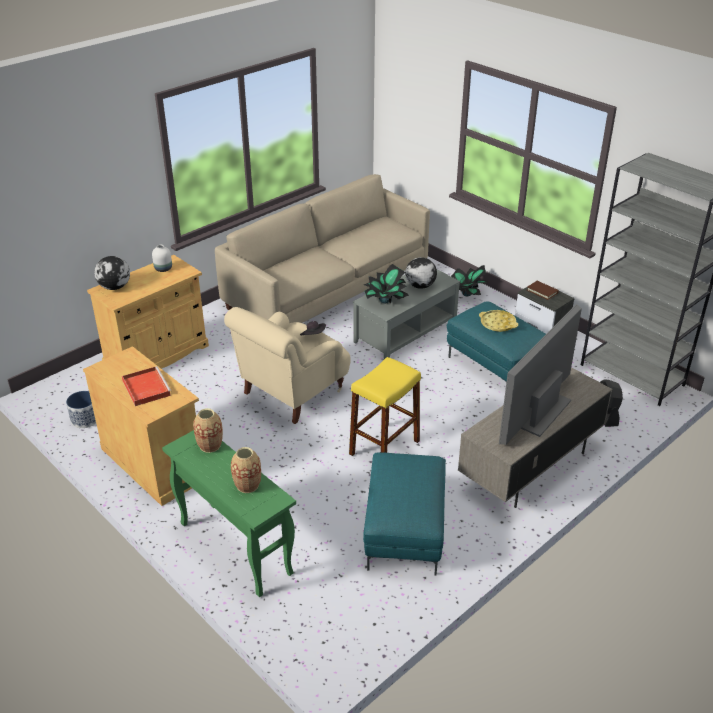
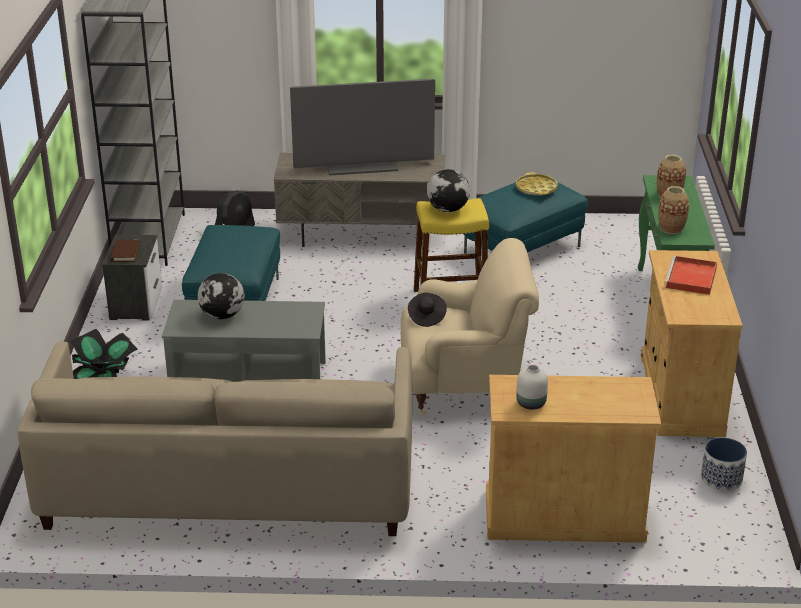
camera: 135 degrees left, 5 degrees down
(115, 287) = (621, 407): globe -> globe (448, 209)
(385, 301) = (288, 320): potted plant -> none
(498, 324) = (237, 244): yellow tray -> yellow tray (536, 188)

